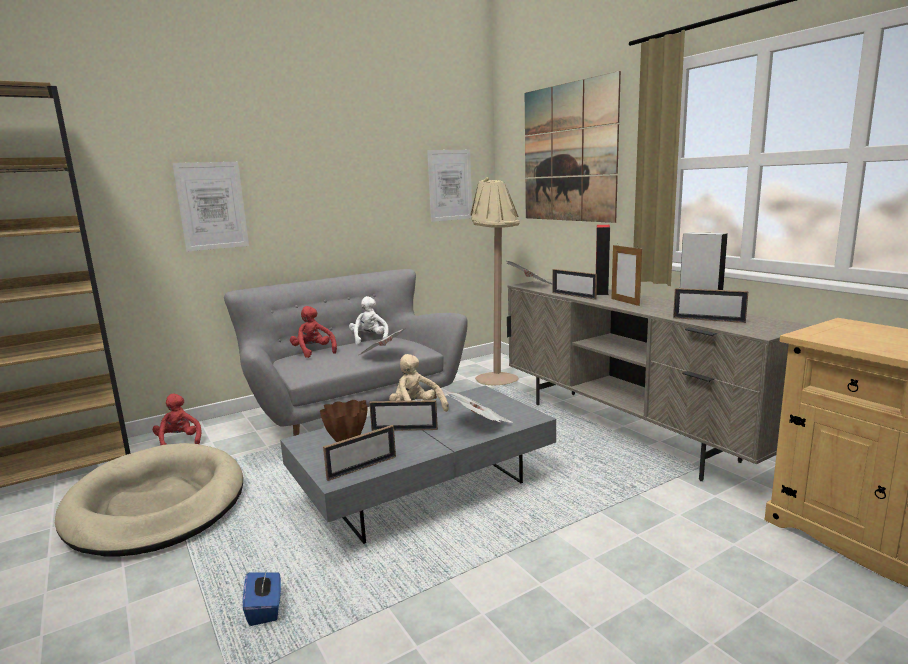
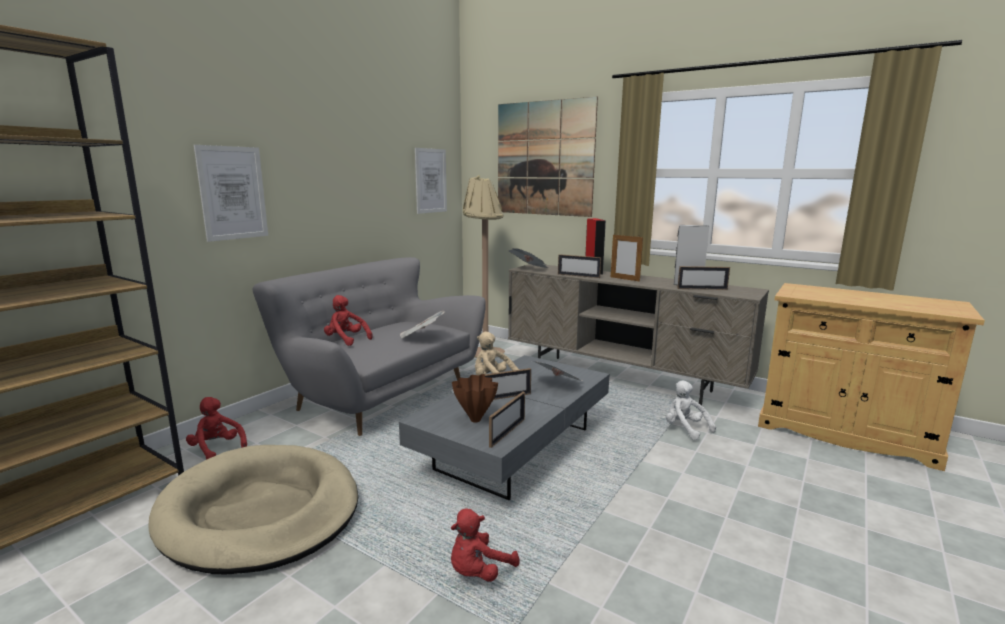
camera: 25 degrees left, 0 degrees up
(265, 609) = (479, 572): blue tissue box -> red plush toy
(369, 340) = (387, 325): white plush toy -> white plush toy (685, 429)

